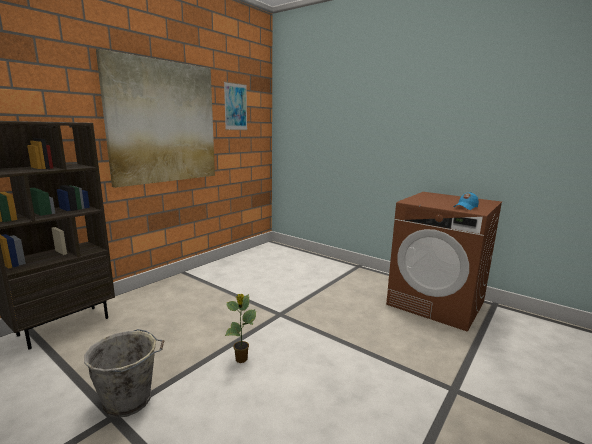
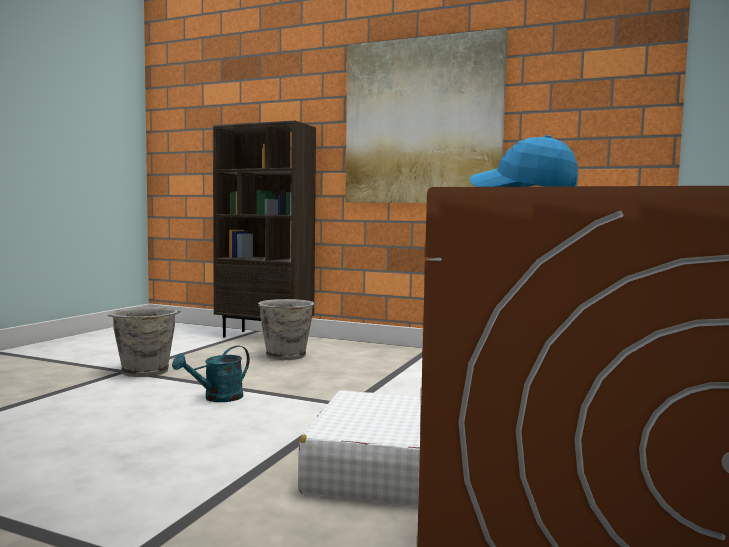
camera: 75 degrees right, 10 degrees down
(148, 322) = (286, 356): none -> grey bucket
(235, 107) = (567, 83): picture -> none
(241, 359) = (217, 398): potted plant -> turquoise watering can
(365, 321) = (374, 468): none -> white suitcase

